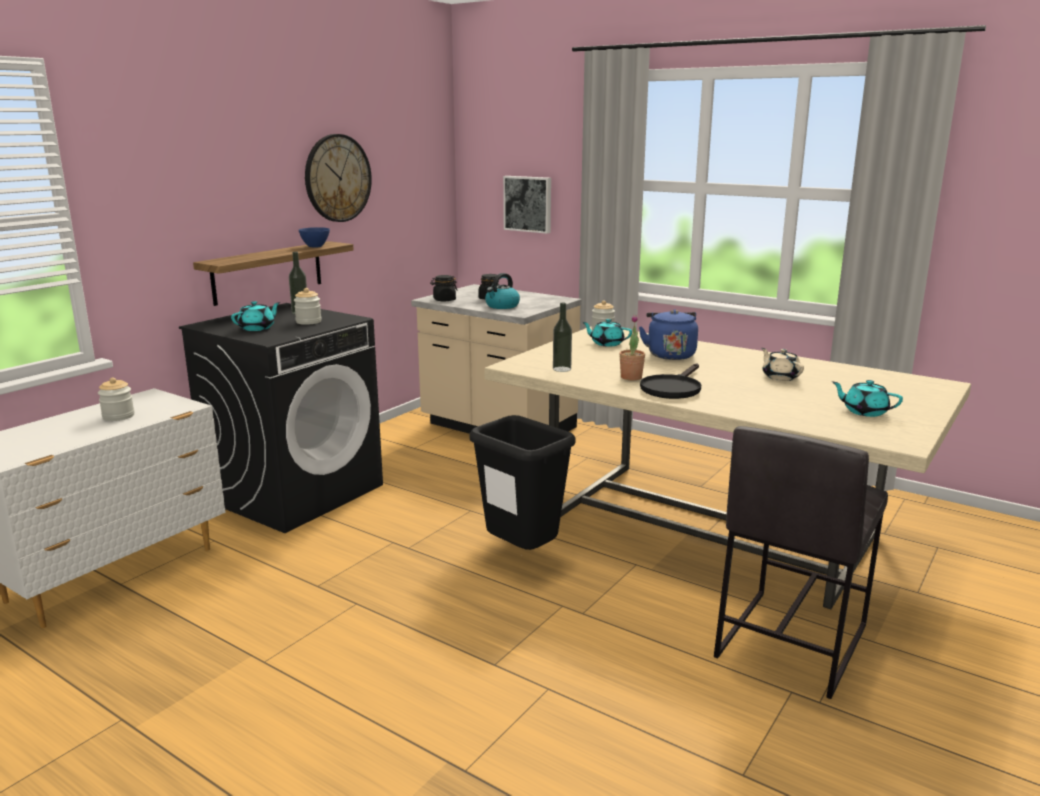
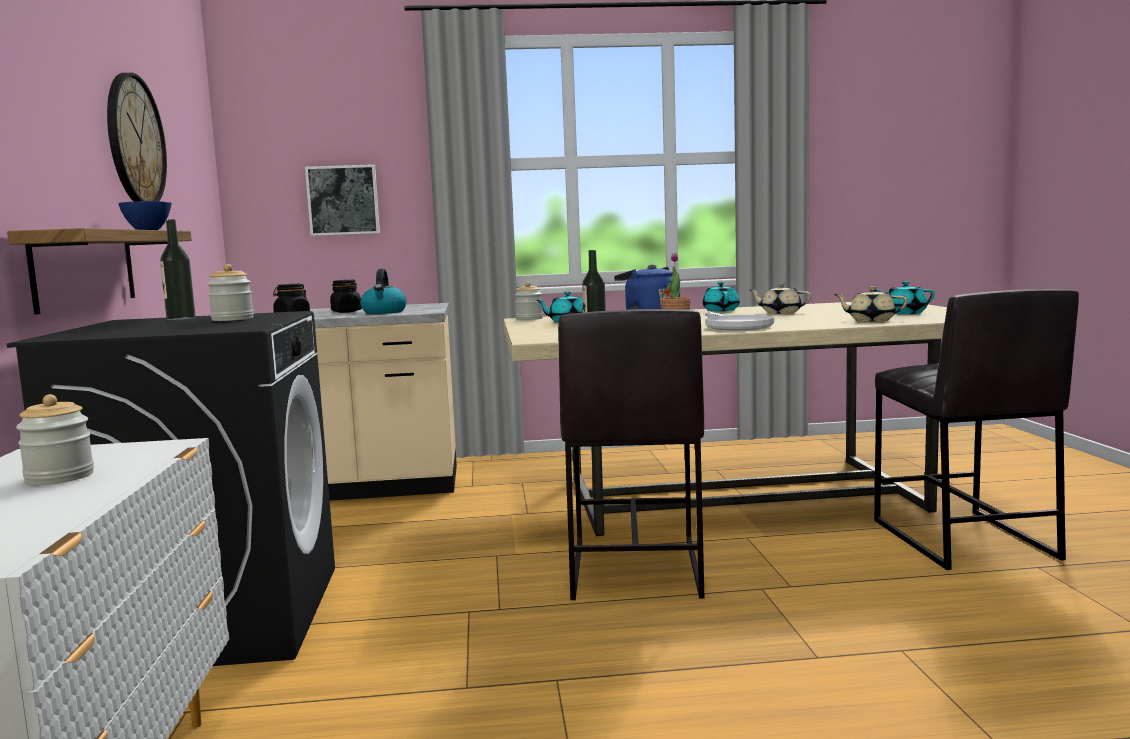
camera: 40 degrees left, 10 degrees down
(257, 328) = (173, 328): turquoise teapot -> turquoise teapot (721, 310)
(521, 555) = (633, 568): black trash can -> grey stool
(673, 388) = (734, 326): black frying pan -> white frying pan
(792, 414) = (870, 320): none -> beige teapot

